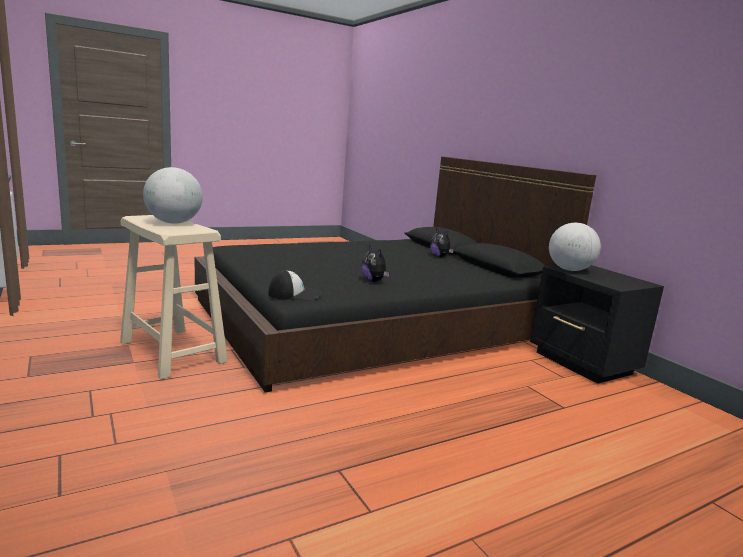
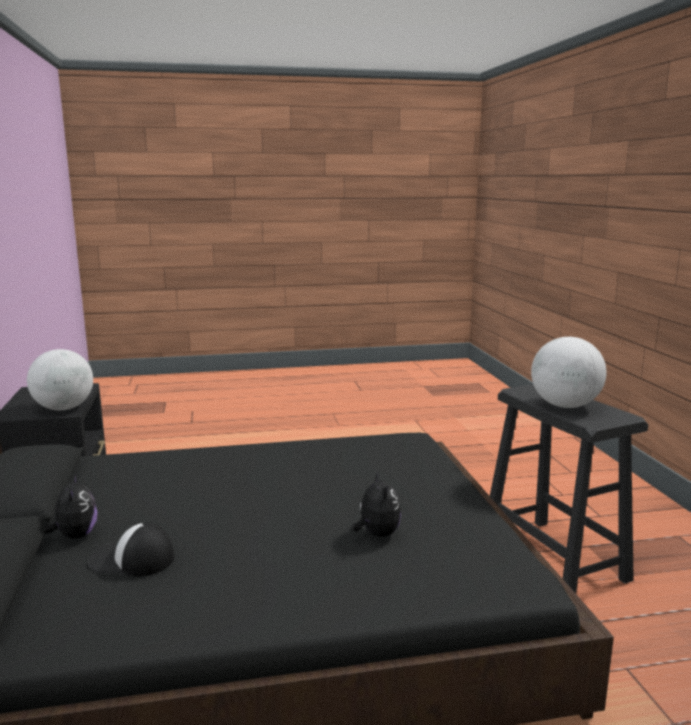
camera: 160 degrees left, 0 degrees up
(173, 352) = (552, 557): beige stool -> black stool
(294, 294) = (411, 444): cap -> cap (132, 560)
(374, 281) = (297, 463): plush toy -> plush toy (377, 534)

